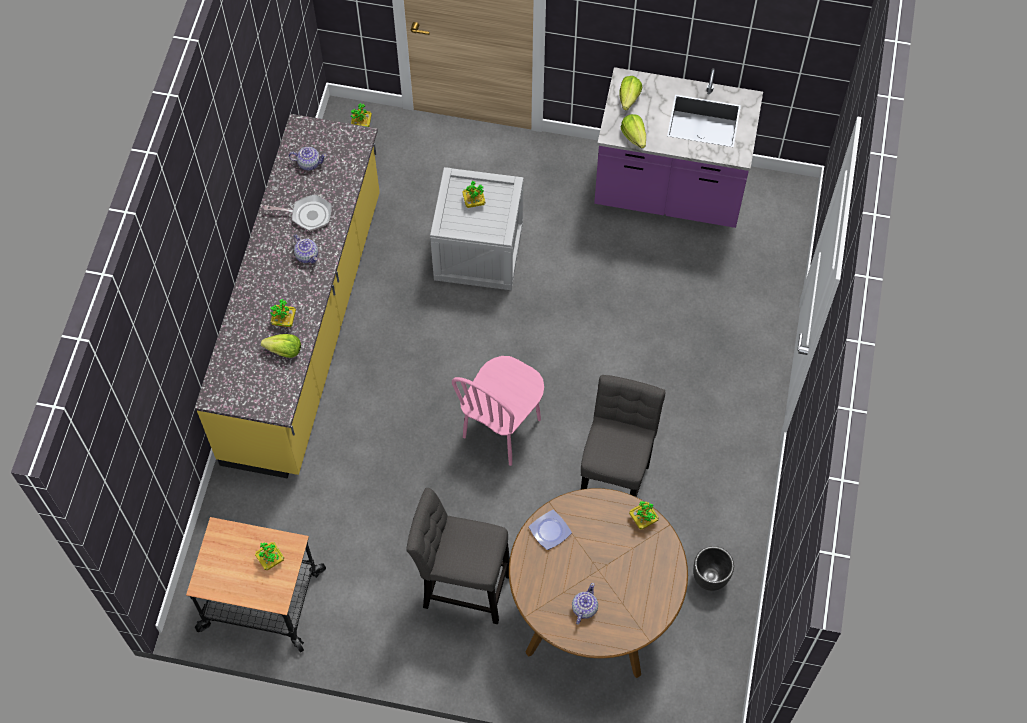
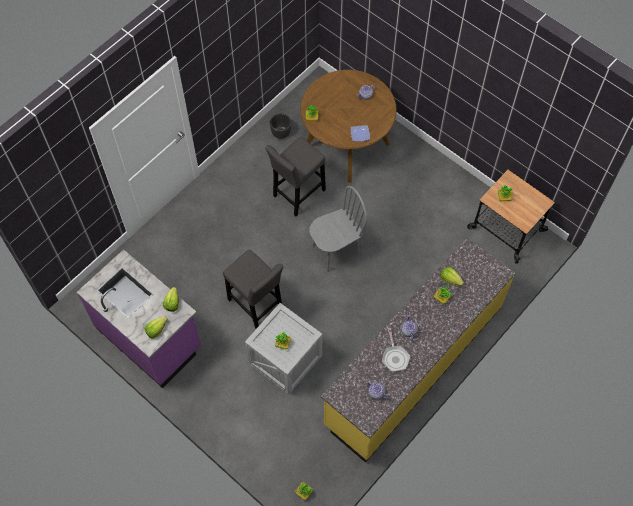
camera: 150 degrees left, 0 degrees up
(308, 215) = (395, 357): frying pan -> frying pan turned 135 degrees counterclockwise
(462, 588) = (402, 186): grey stool -> grey stool (256, 306)
(502, 429) = (335, 251): pink chair -> grey chair

